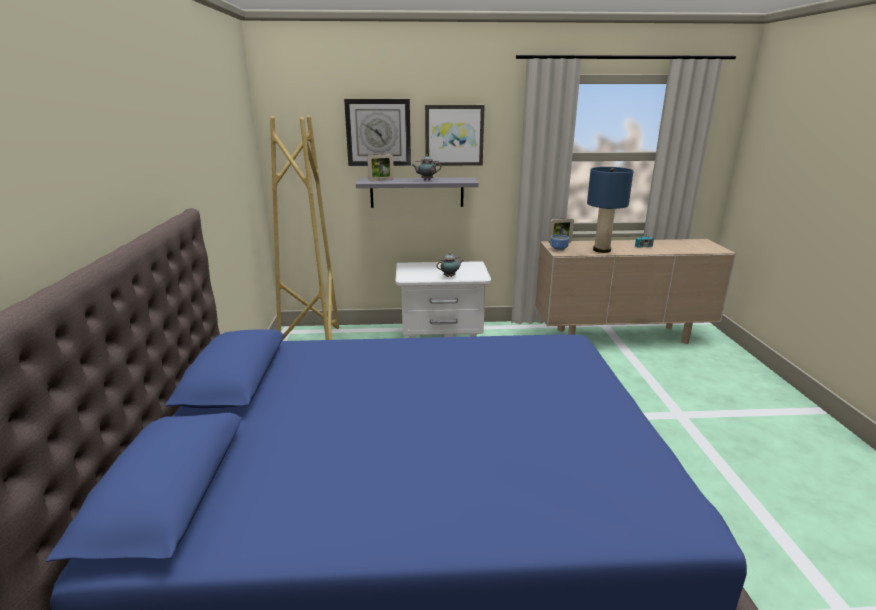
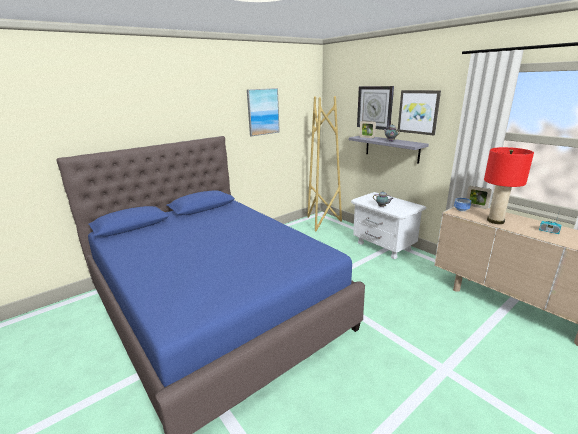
camera: 55 degrees right, 0 degrees up
(211, 150) = (263, 112): none -> picture
(602, 250) = (495, 221): blue table lamp -> red table lamp

